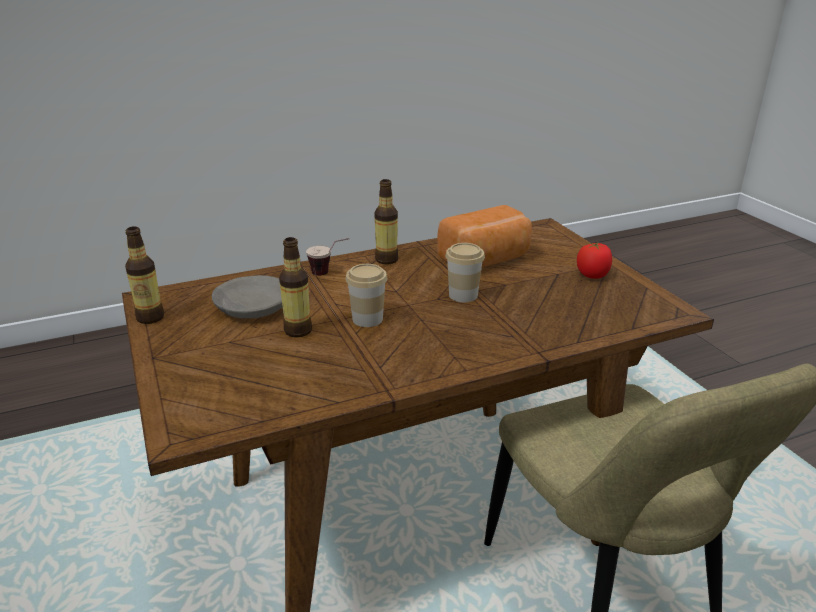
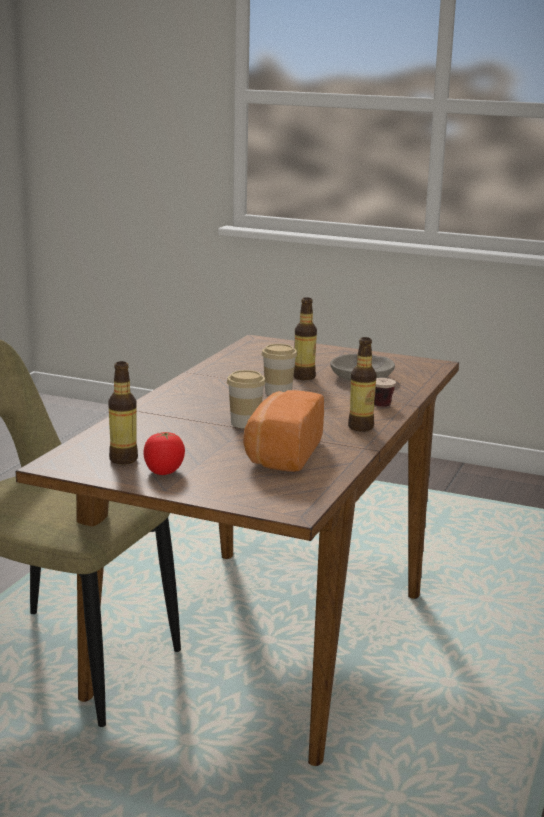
camera: 135 degrees right, 10 degrees down
(150, 318) = (400, 358): bottle -> bottle (123, 459)

